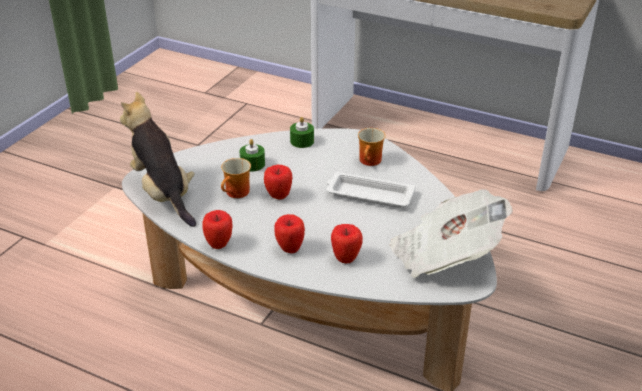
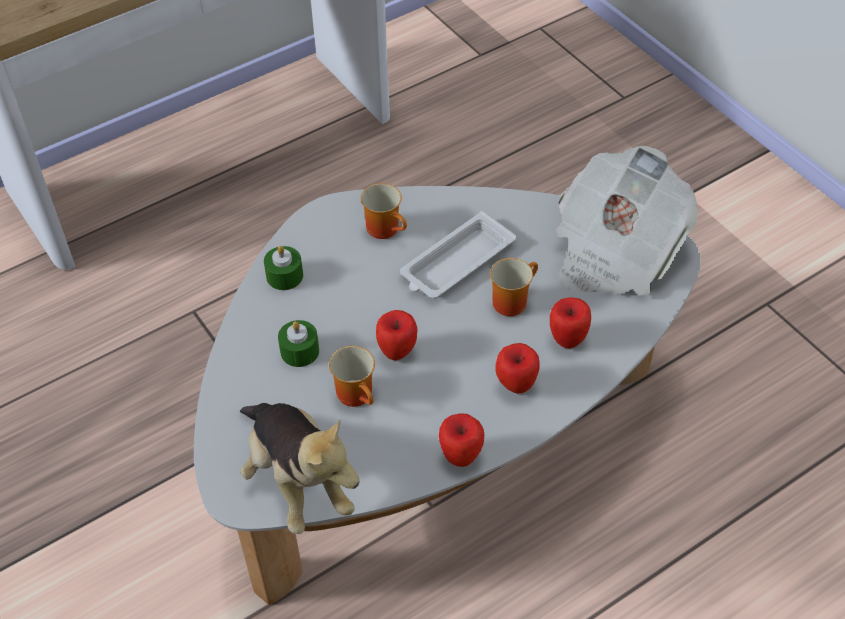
camera: 60 degrees left, 15 degrees up
(163, 194) = (297, 481): plush toy -> plush toy turned 120 degrees counterclockwise
(358, 225) = (510, 299): none -> mug

